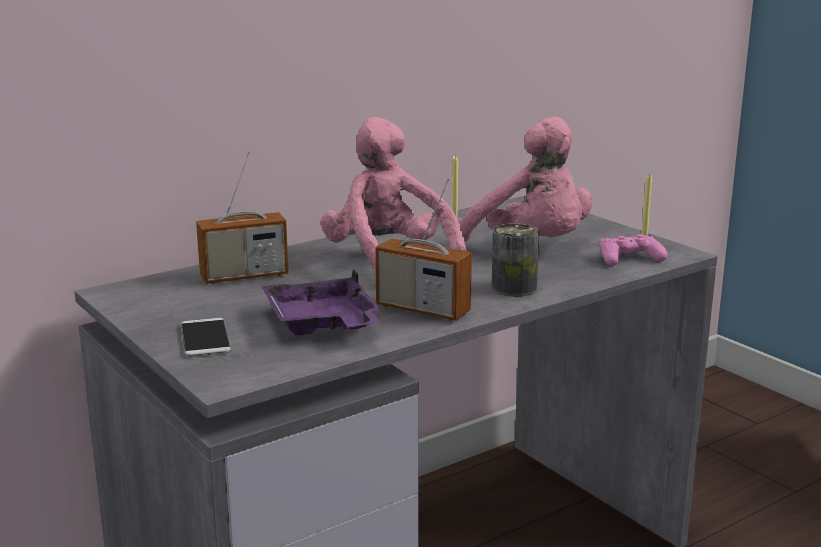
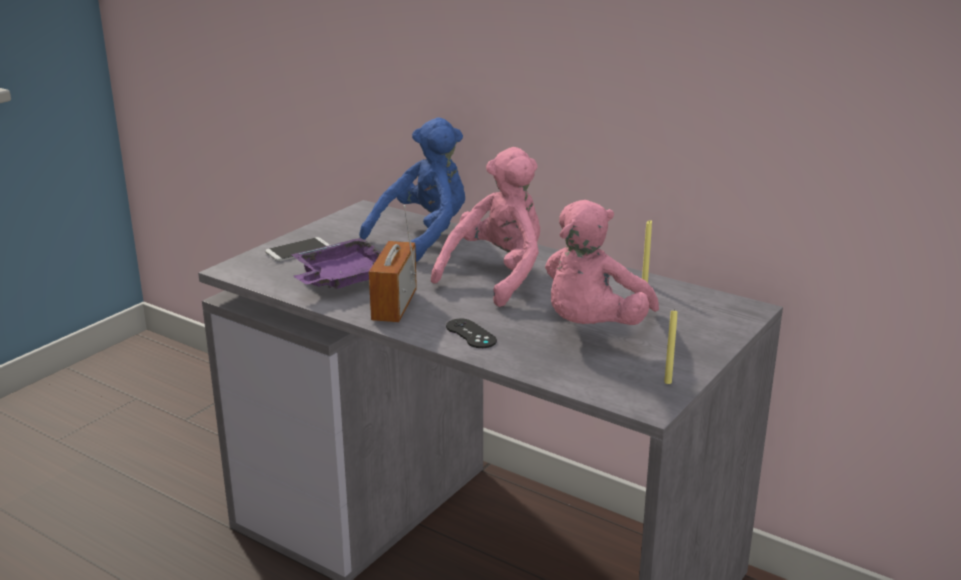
camera: 70 degrees right, 5 degrees up
(244, 276) = (424, 237): radio -> blue plush toy
(514, 288) = (471, 334): can -> black game controller
(629, 259) = (602, 379): pink game controller -> none

